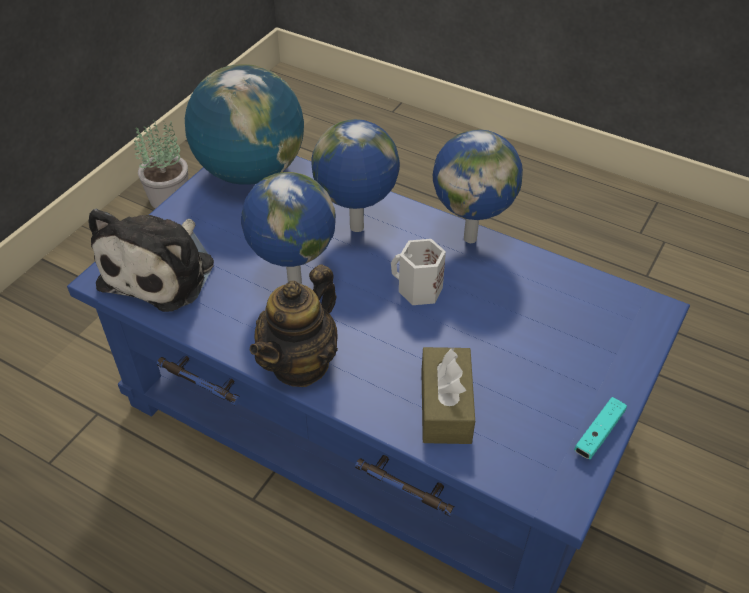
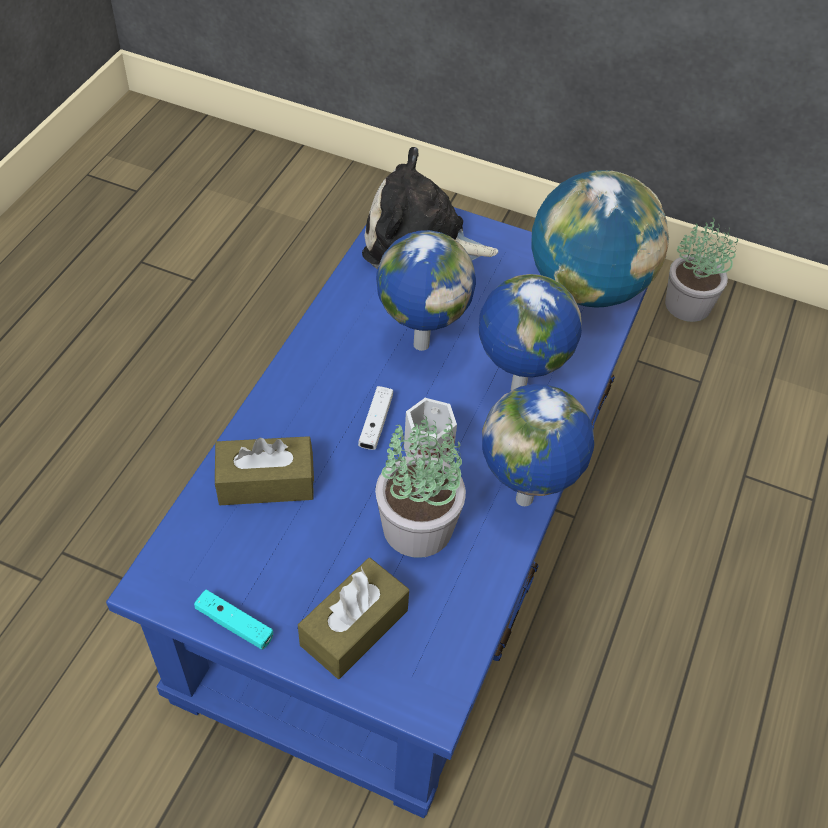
camera: 80 degrees right, 5 degrees up
(300, 363) = (312, 361): teapot -> none
(384, 322) = (376, 423): none -> white game controller
(497, 303) = (419, 528): none -> potted plant
(594, 351) = (354, 627): none -> brown tissue box

